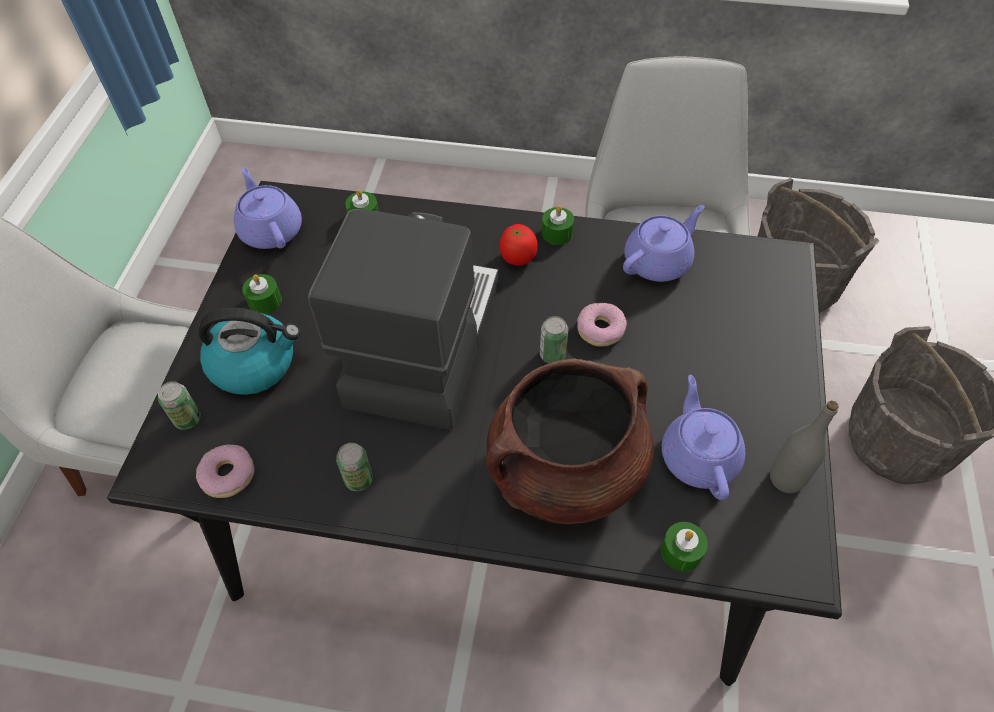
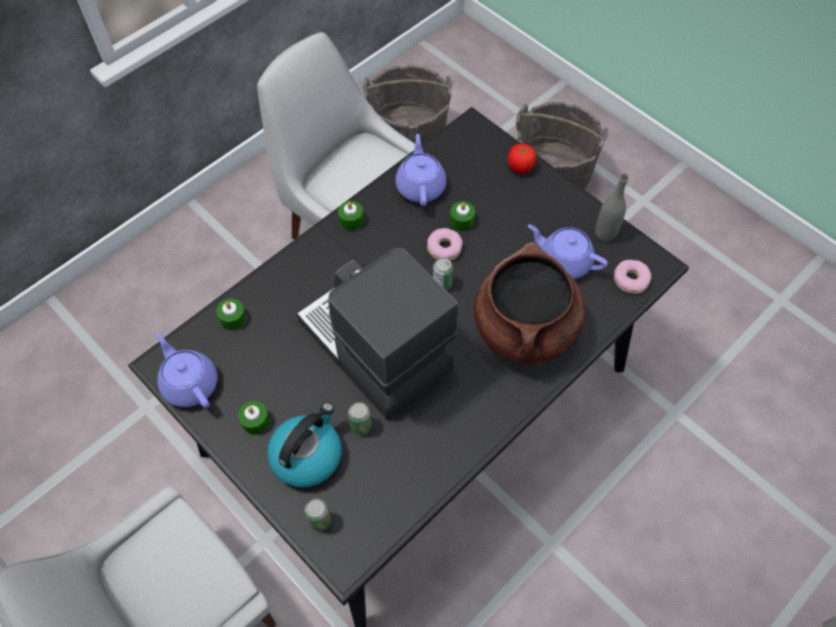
camera: 55 degrees left, 5 degrees up
(228, 475) = (386, 516): donut -> donut (631, 280)
(271, 230) = (189, 383): purple teapot -> purple teapot turned 45 degrees clockwise
(358, 479) = (448, 440): can -> can (361, 426)
(518, 257) = (352, 253): tomato -> tomato (520, 167)
(681, 551) = (611, 308): green candle -> green candle (462, 221)

